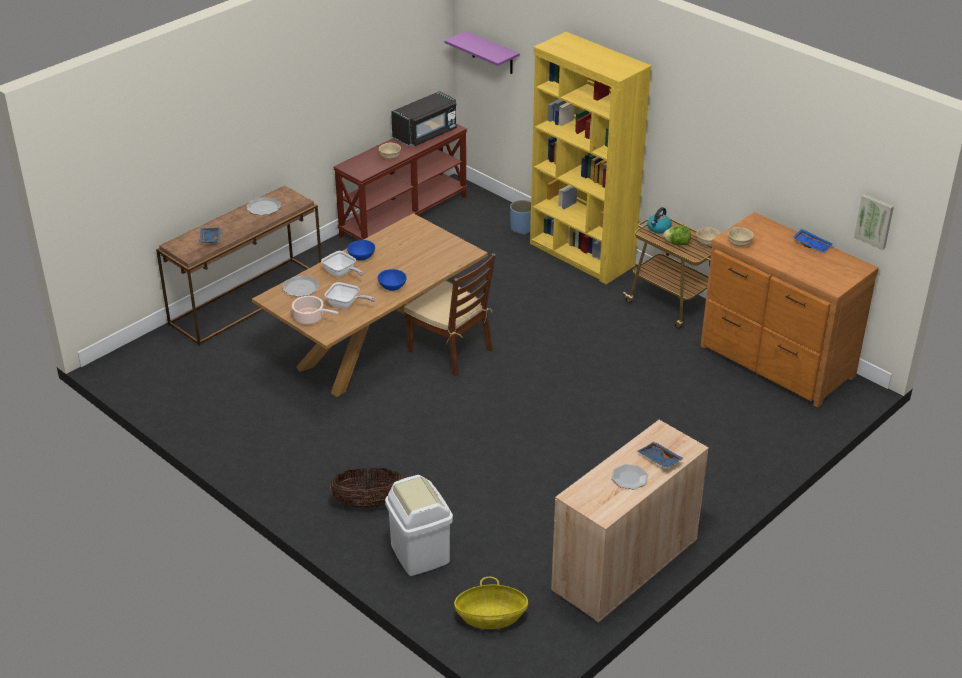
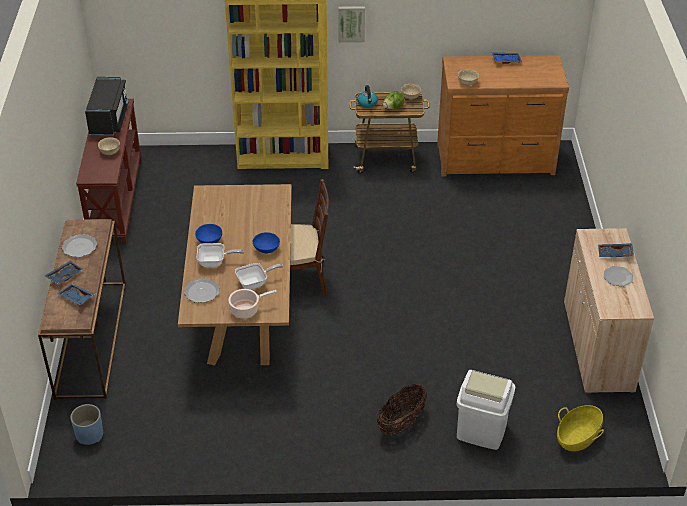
camera: 45 degrees left, 5 degrees up
(225, 220) = (64, 276): none -> blue tray
(492, 53) = (138, 22): purple shelf -> none
(522, 228) = (216, 160): blue planter -> blue planter (89, 435)
(874, 221) = (551, 22): picture -> picture (351, 23)

